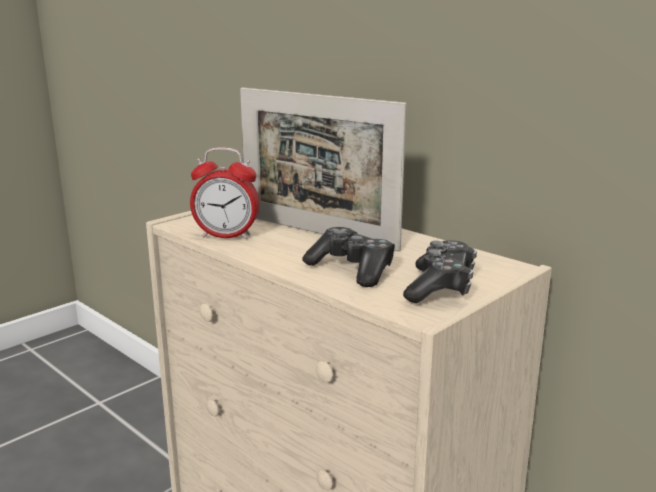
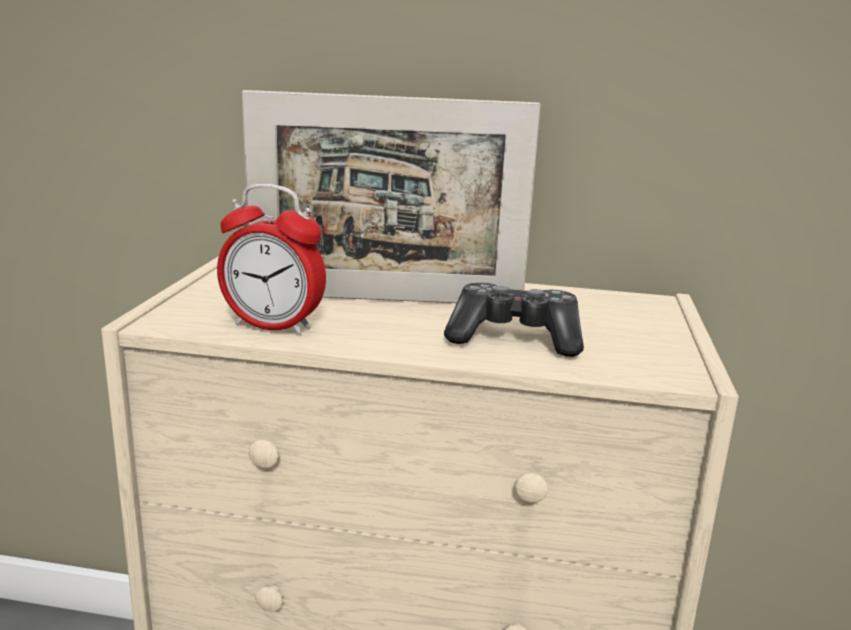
camera: 35 degrees left, 0 degrees up
(226, 236) = (273, 326): alarm clock -> alarm clock turned 45 degrees clockwise
(440, 286) = (644, 337): game controller -> none

